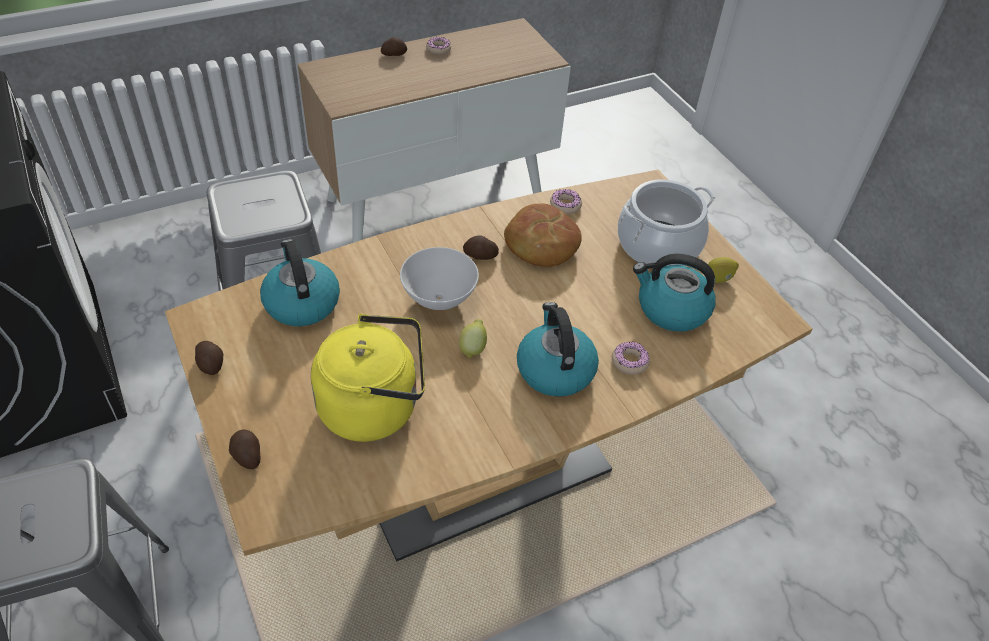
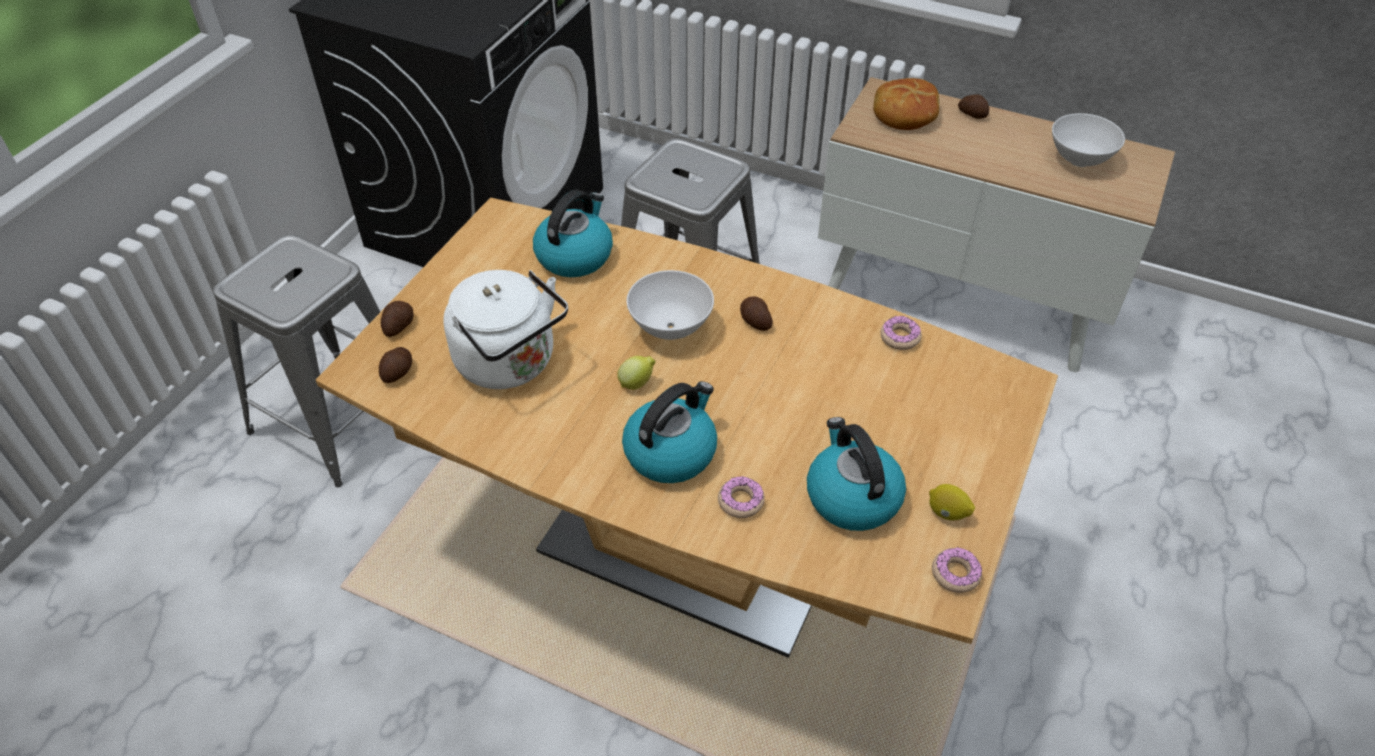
camera: 55 degrees right, 0 degrees up
(211, 364) = (464, 252): potato -> potato (398, 372)
(375, 407) = (511, 363): yellow kettle -> white kettle
(438, 49) = (1025, 133): donut -> donut (955, 574)
(488, 49) = (1080, 160): none -> white bowl
(540, 245) = (820, 352): bread -> bread (904, 114)
(658, 246) = (934, 438): cooking pot -> none

